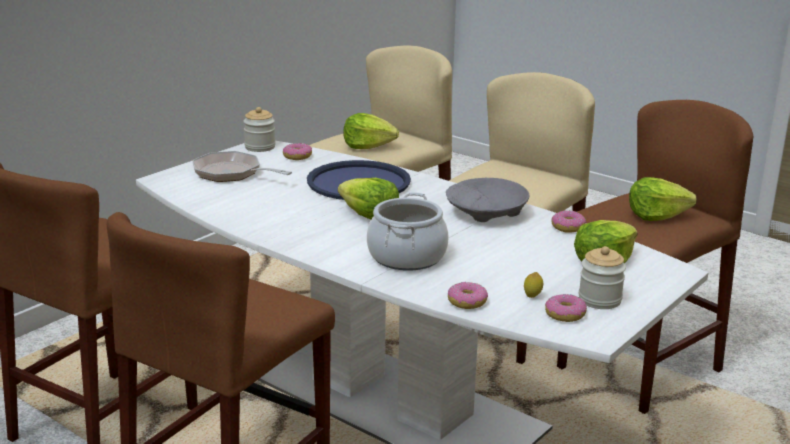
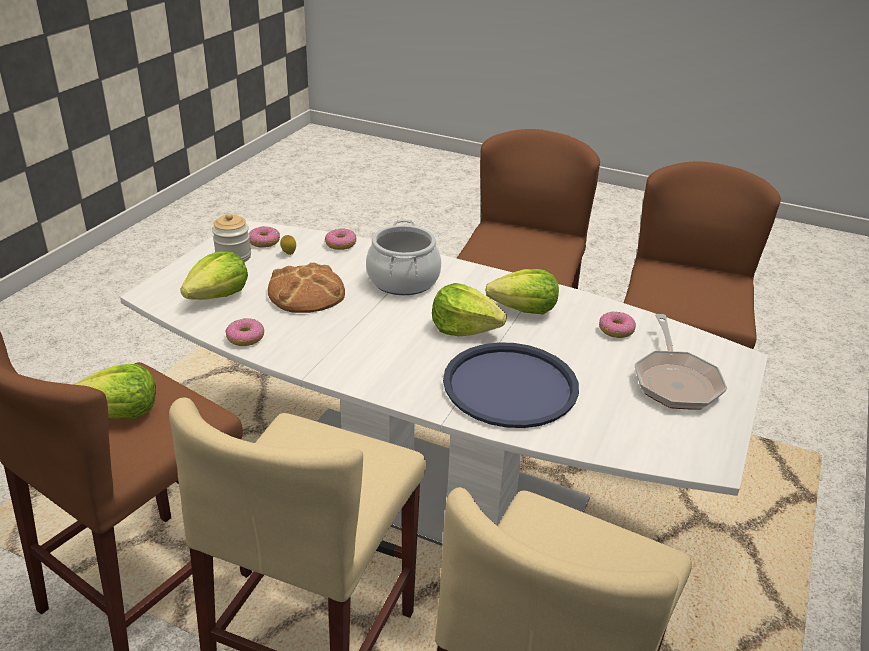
camera: 165 degrees right, 10 degrees up
(232, 173) = (675, 381): frying pan -> frying pan turned 75 degrees clockwise
(260, 147) = (707, 454): jar -> none
(297, 156) = (632, 436): donut -> donut (616, 330)
(368, 146) = (574, 545): lettuce -> lettuce (524, 309)
(487, 213) = (336, 349): grey bowl -> none
(512, 255) = (306, 293): none -> bread

